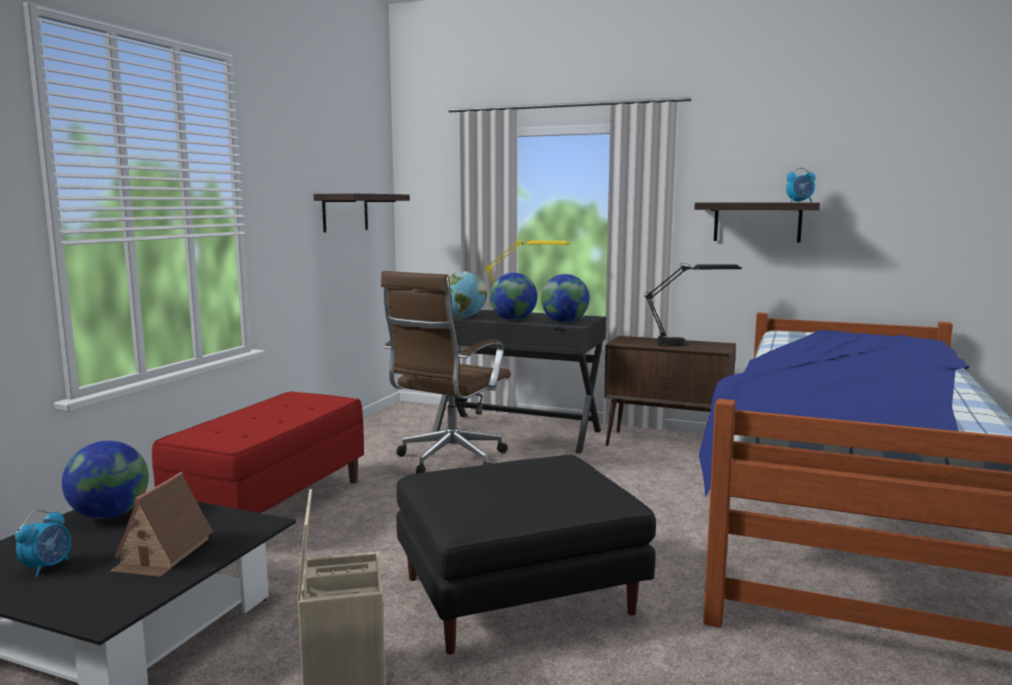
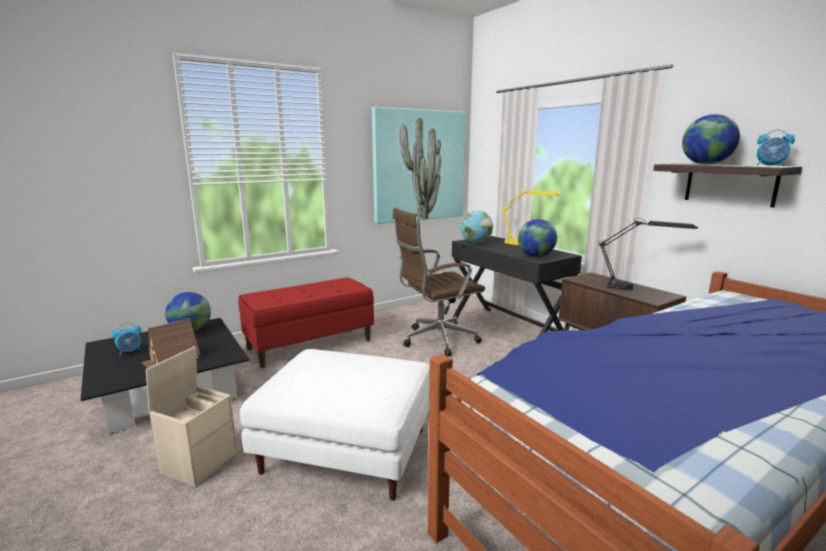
camera: 35 degrees right, 5 degrees up
(345, 212) = (419, 166): shelf -> picture
(513, 320) = (503, 249): globe -> globe (706, 164)
(520, 594) = (348, 450): black ottoman -> white ottoman

